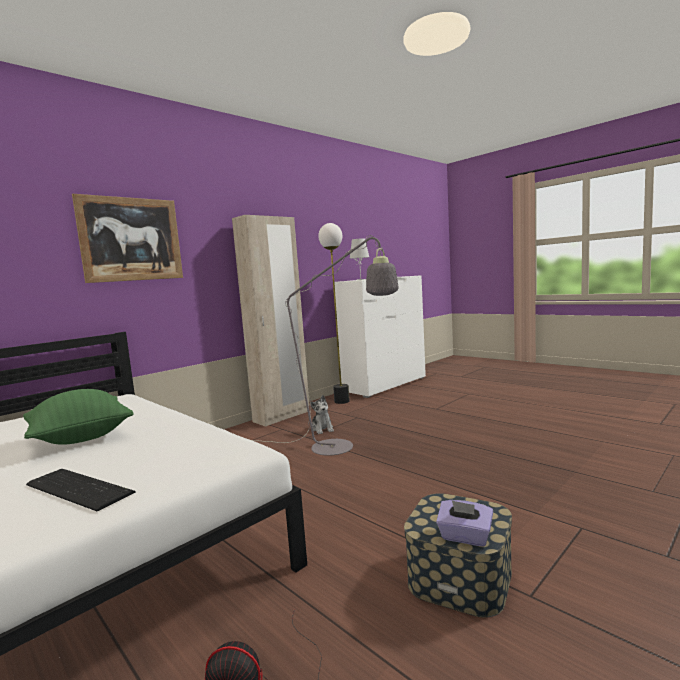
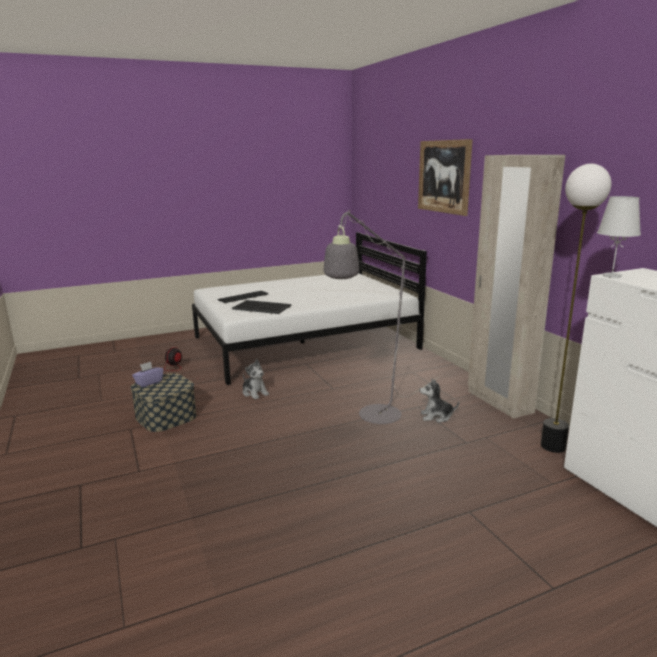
camera: 110 degrees right, 10 degrees up
(81, 438) = (312, 293): green pillow -> none
(182, 450) = (260, 307): none -> tray
(324, 526) = (255, 393): none -> plush toy

